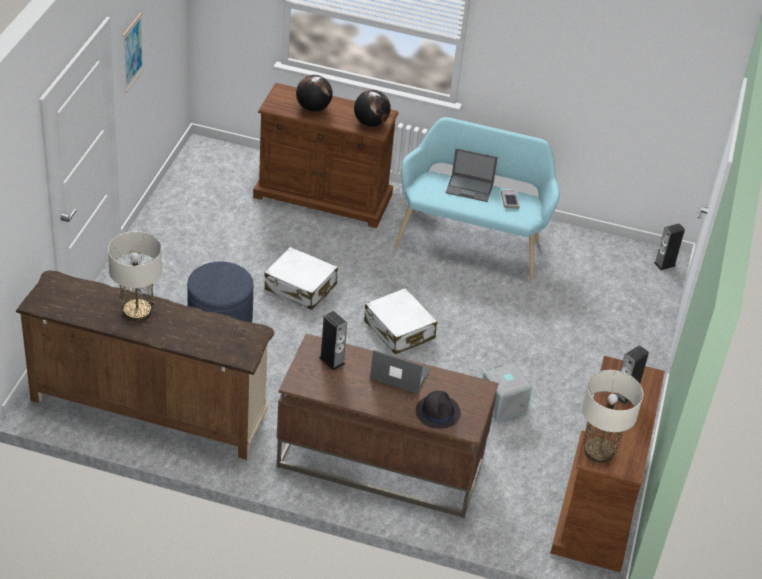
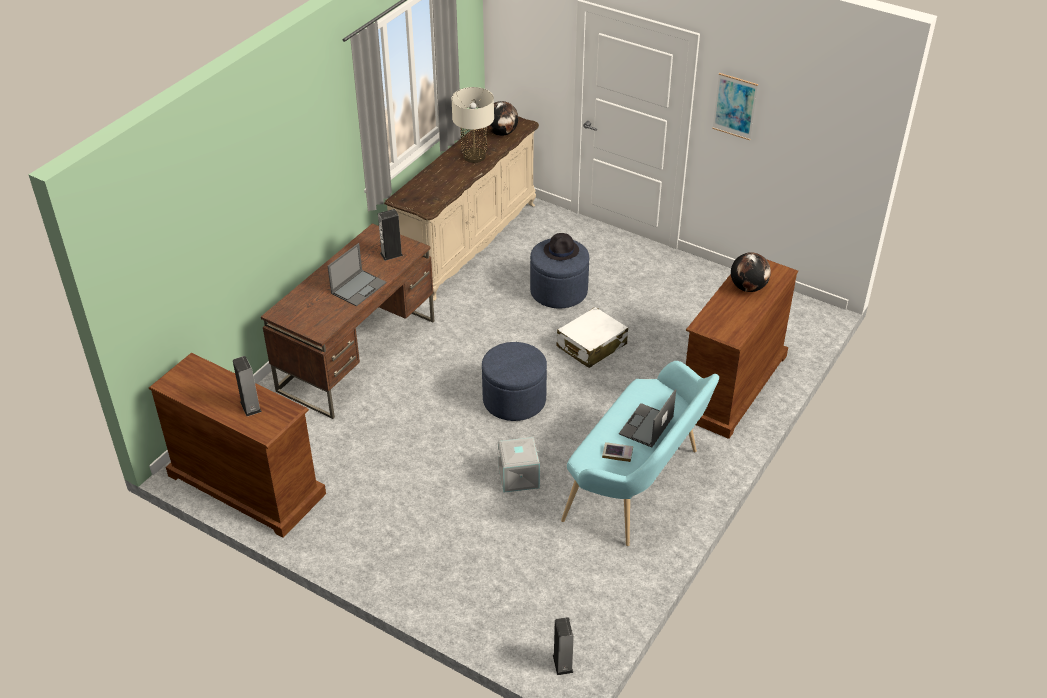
camera: 110 degrees right, 0 degrees up
(370, 123) = (717, 323): globe -> globe (502, 133)
(399, 330) = (514, 400): white suitcase -> blue ottoman
(438, 412) = (305, 300): black hat -> black hat (561, 250)
(504, 404) = (391, 450): grey storage box -> grey storage box (518, 477)
(598, 452) = (196, 369): table lamp -> none

